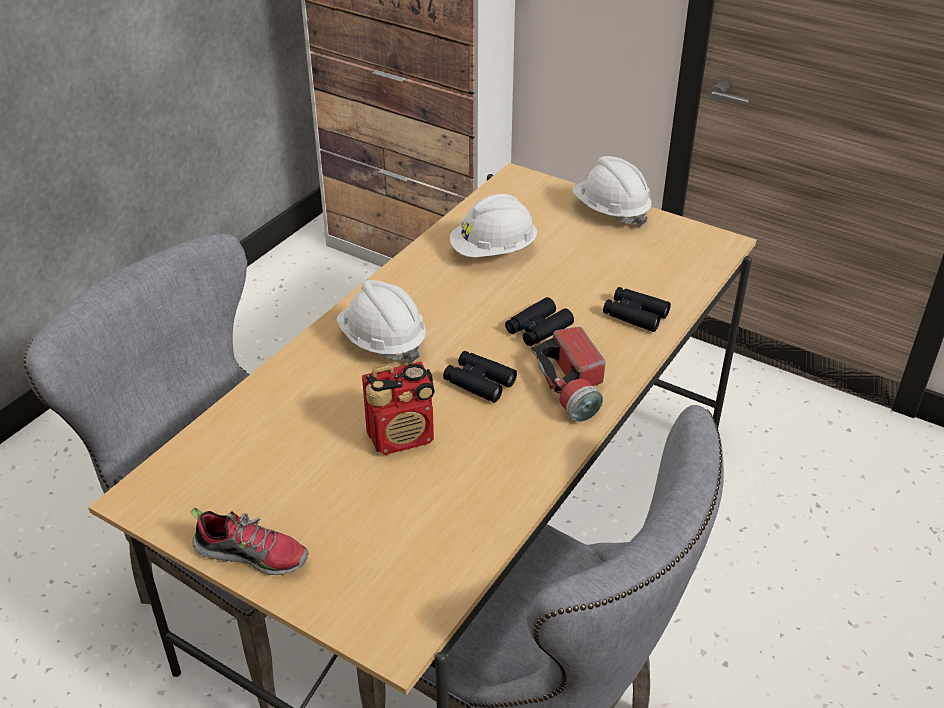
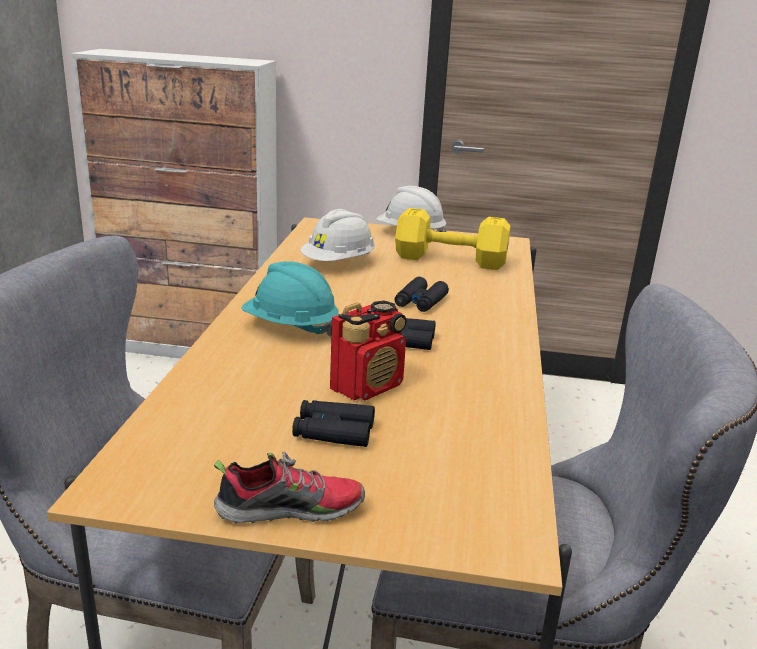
camera: 25 degrees left, 15 degrees down
(382, 342) = (290, 327): white hard hat -> turquoise hard hat
(572, 387) = (484, 331): flashlight -> none
(622, 263) = (448, 259): none -> yellow dumbbell
(635, 315) = (488, 285): black binoculars -> black binoculars (333, 431)

